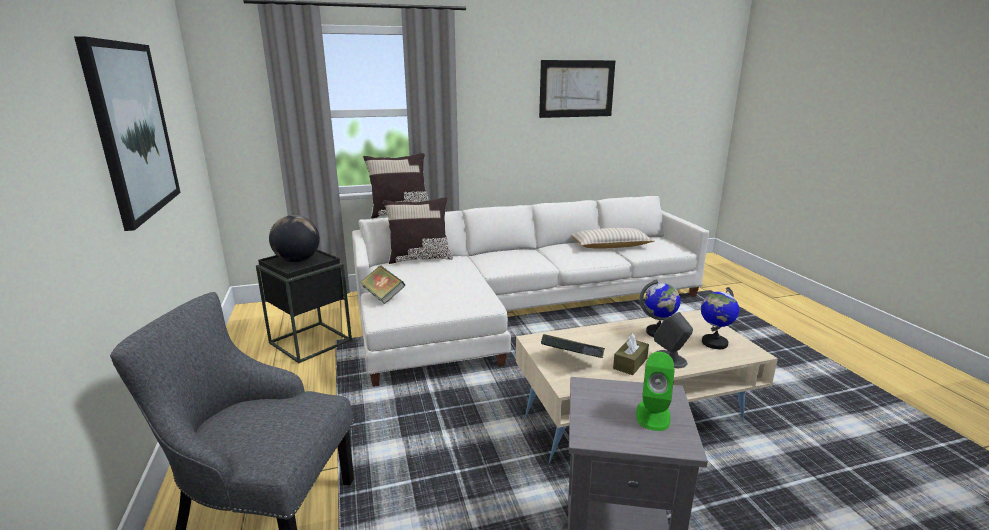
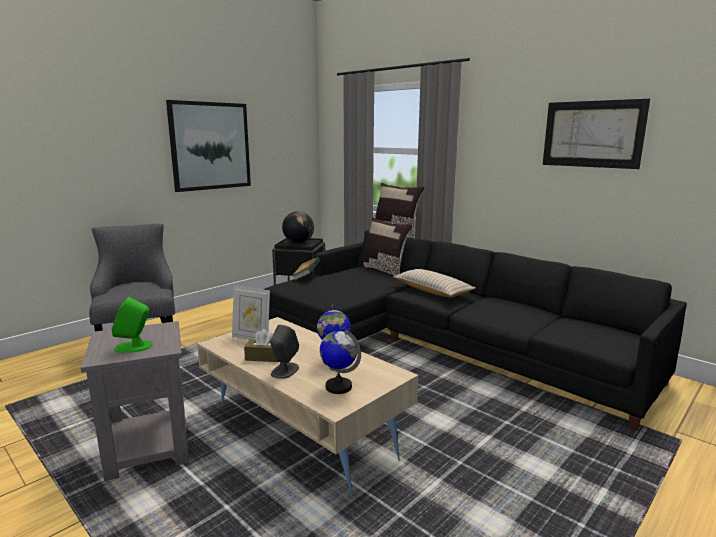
camera: 60 degrees right, 5 degrees down
(515, 307) = (437, 342): white sofa -> black sofa
(571, 361) = (252, 338): book -> picture frame
(610, 246) = (548, 319): beige pillow -> beige pillow (432, 291)

